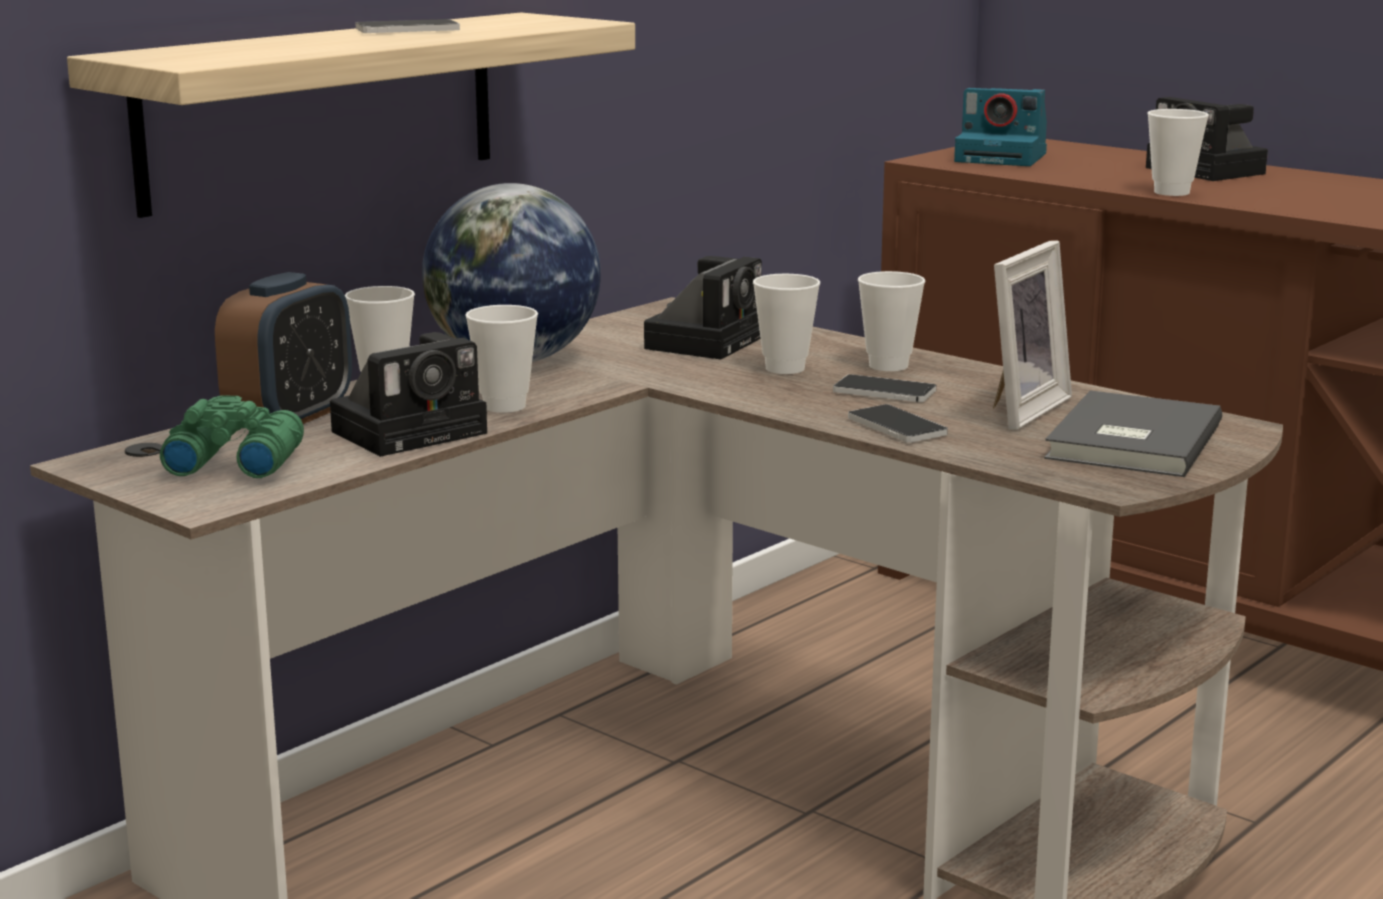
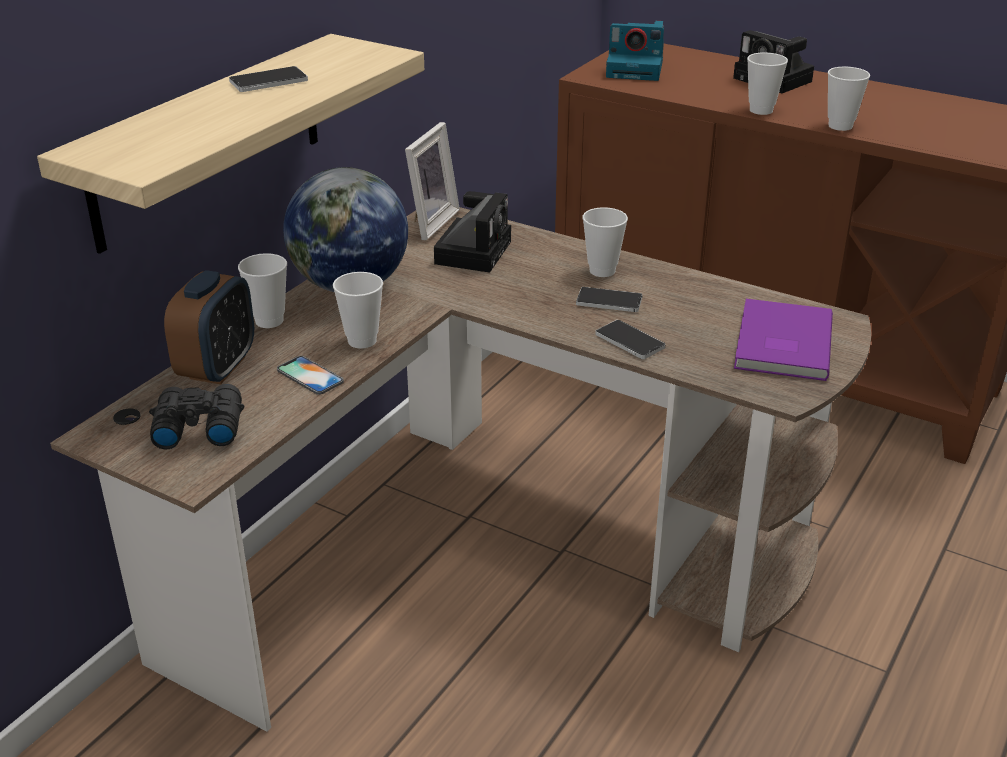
camera: 10 degrees left, 15 degrees up
(233, 462) = (197, 427): green binoculars -> black binoculars
(414, 431) = (310, 376): camera -> phone
(785, 368) = (535, 280): cup -> cup (840, 126)
(1017, 410) = (700, 314): picture frame -> picture frame (428, 222)
(1128, 441) = (780, 344): grey book -> purple book

